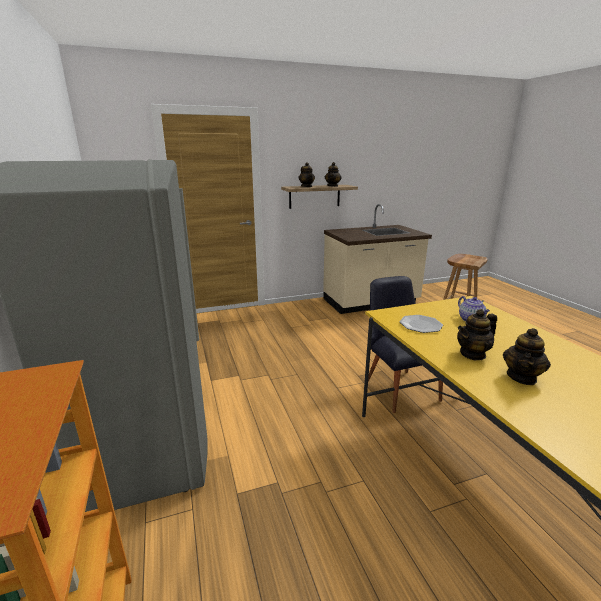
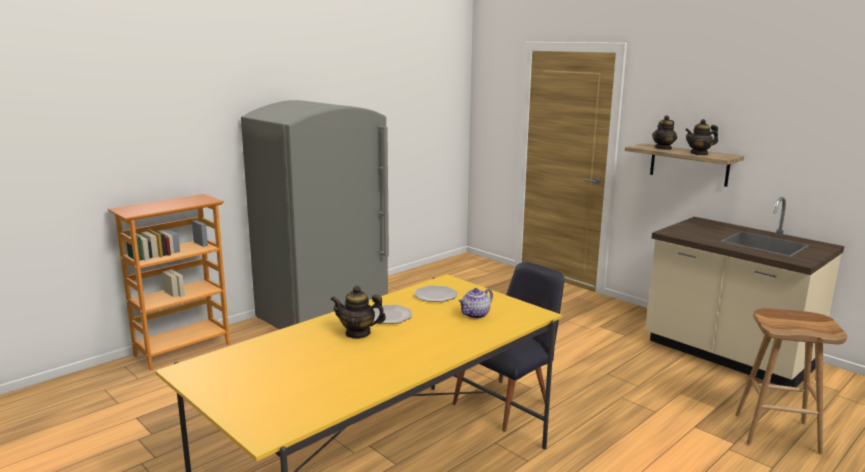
camera: 65 degrees right, 5 degrees down
(473, 354) = (388, 316): teapot -> plate

